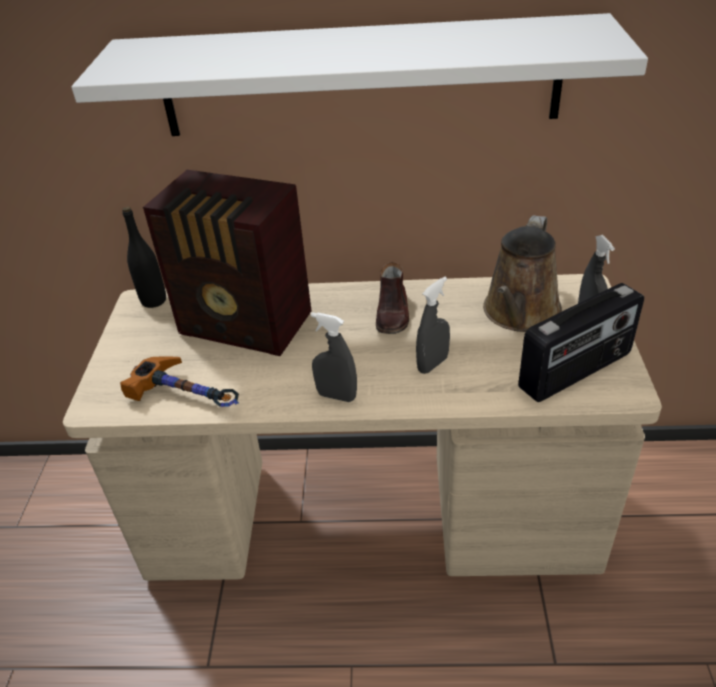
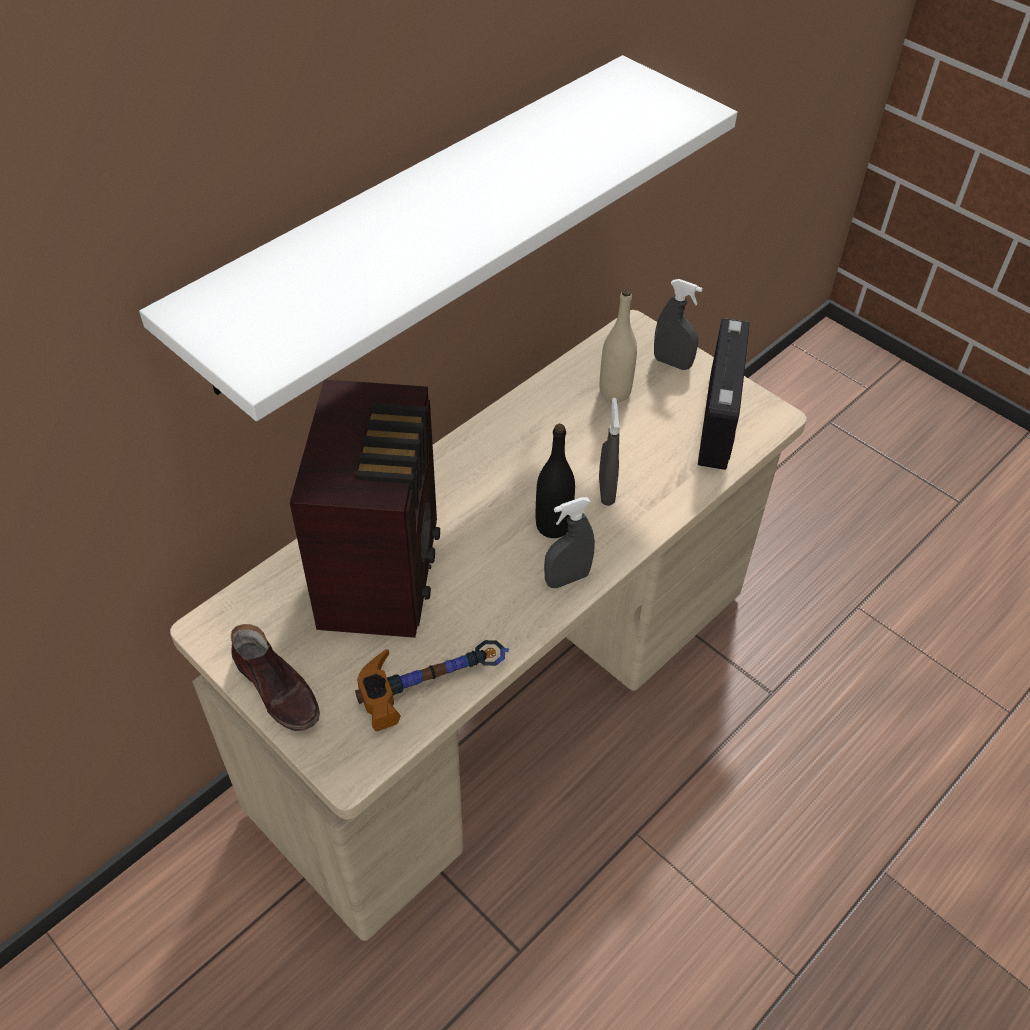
camera: 50 degrees left, 10 degrees up
(154, 300) = (229, 614): black bottle -> black bottle (553, 526)
(247, 326) = (382, 570): radio -> radio turned 60 degrees counterclockwise
(393, 313) = (507, 462): brown shoe -> brown shoe (278, 689)
(520, 313) = (615, 392): brown watering can -> beige bottle

